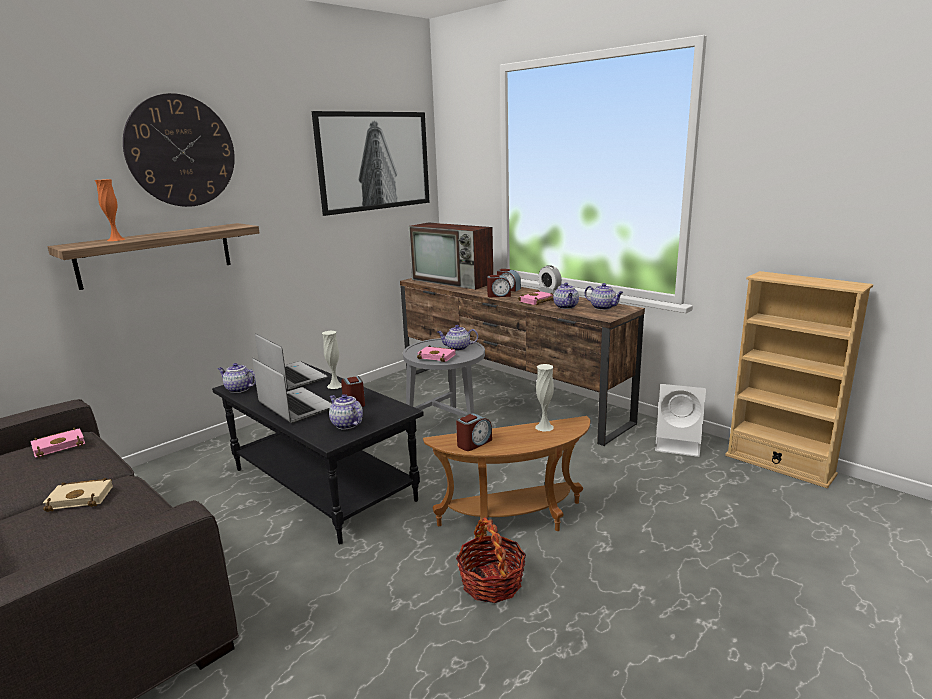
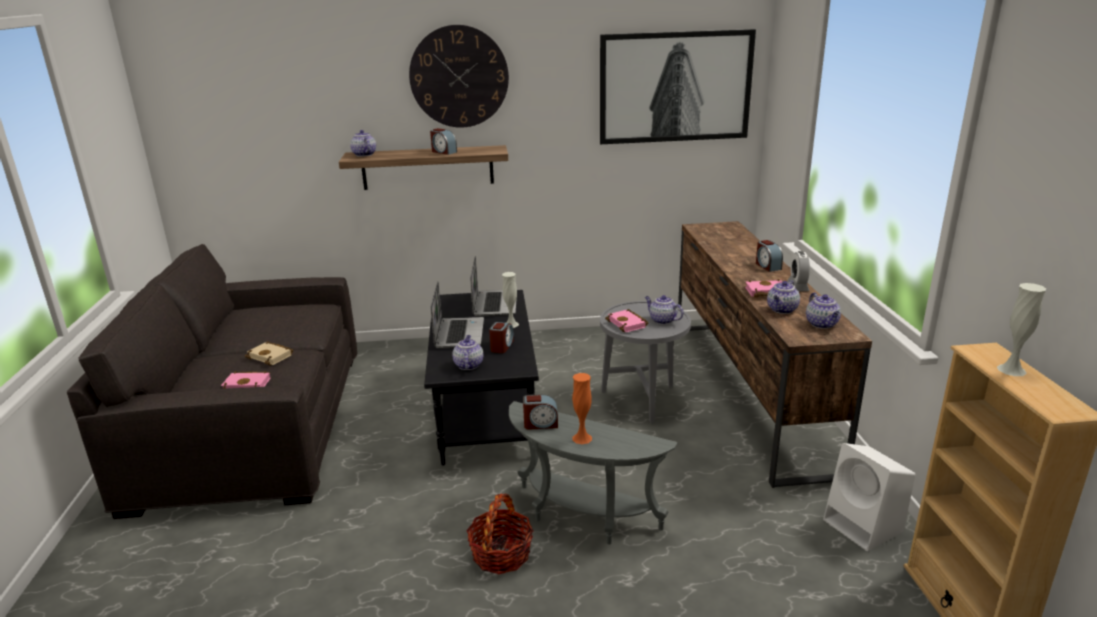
camera: 40 degrees right, 5 degrees up
(60, 445) = (305, 311): pink book -> pink book (248, 384)
(116, 239) = (389, 153): orange vase -> orange vase (582, 438)
(238, 389) = (446, 302): teapot -> teapot (364, 154)
(453, 281) = (730, 240): television -> none
(498, 295) = (741, 272): alarm clock -> alarm clock (443, 152)
(514, 523) = (582, 517): brown side table -> grey side table
(544, 427) = (619, 435): white vase -> white vase (1011, 370)

